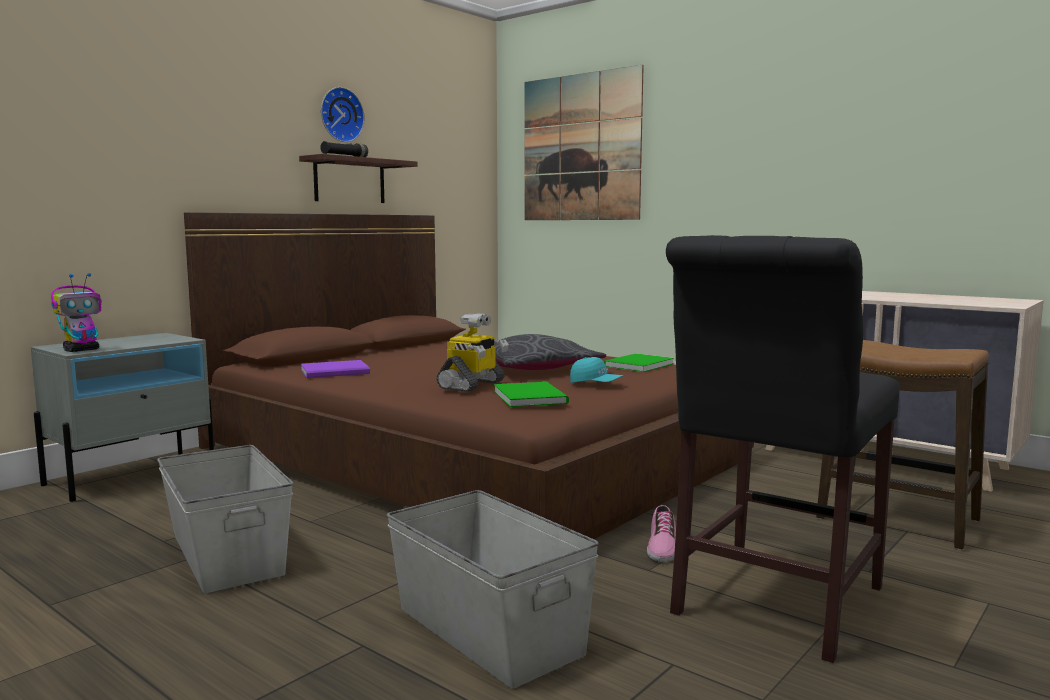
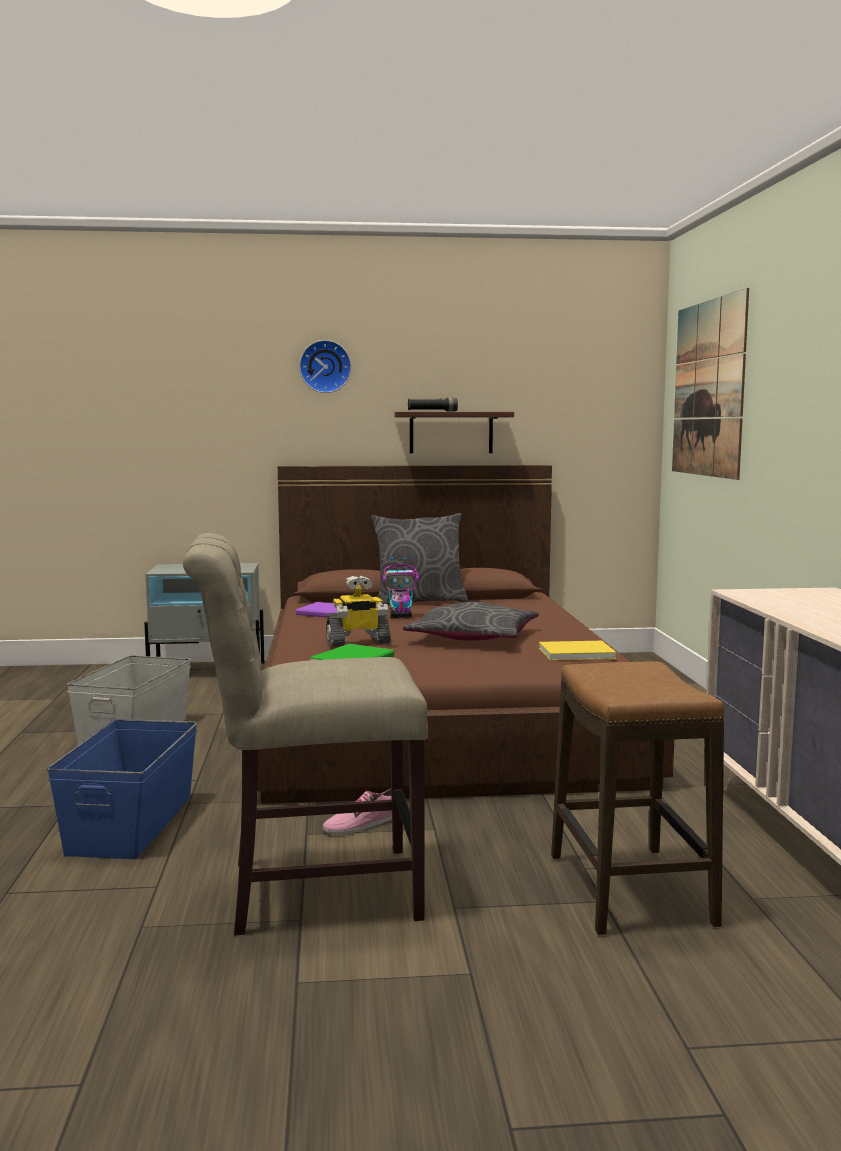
camera: 45 degrees right, 0 degrees up
(82, 350) = (165, 571): toy robot -> toy robot (401, 617)
(340, 115) = (442, 370): wall clock -> wall clock (325, 366)
(376, 352) = (419, 601): none -> grey pillow
(489, 629) = (132, 824): grey storage box -> blue storage box
(595, 384) = (456, 662): turquoise cap -> none
(636, 365) = (573, 653): green book -> yellow book
(772, 604) = (311, 889): black chair -> beige chair

